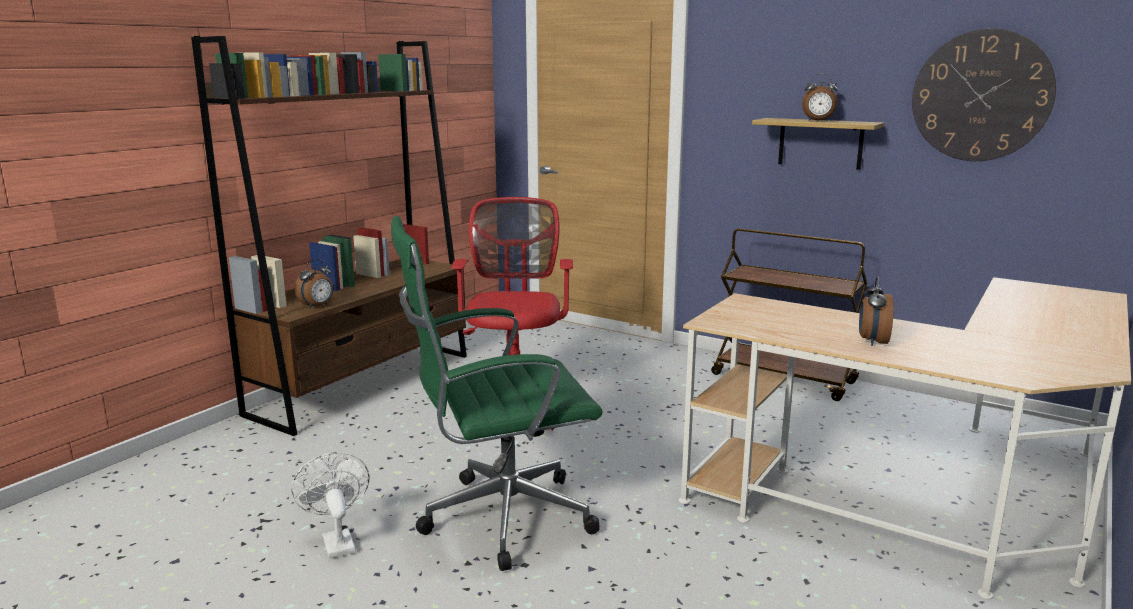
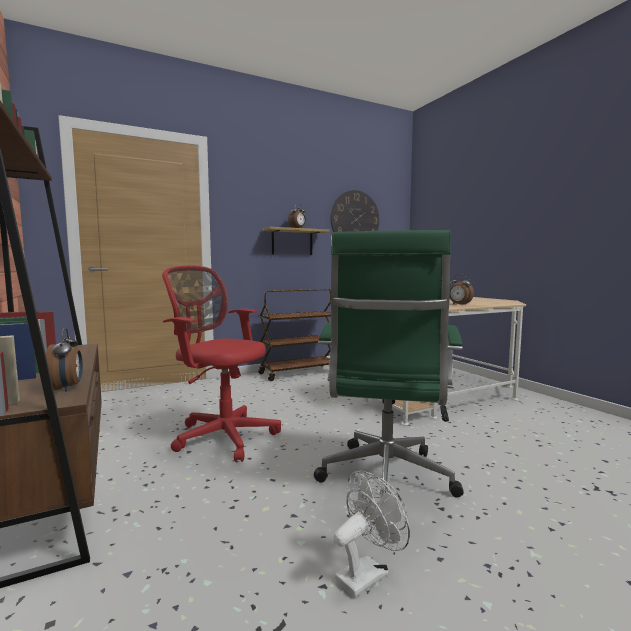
camera: 60 degrees left, 10 degrees down
(336, 541) = (367, 573): white fan -> white fan turned 135 degrees clockwise

